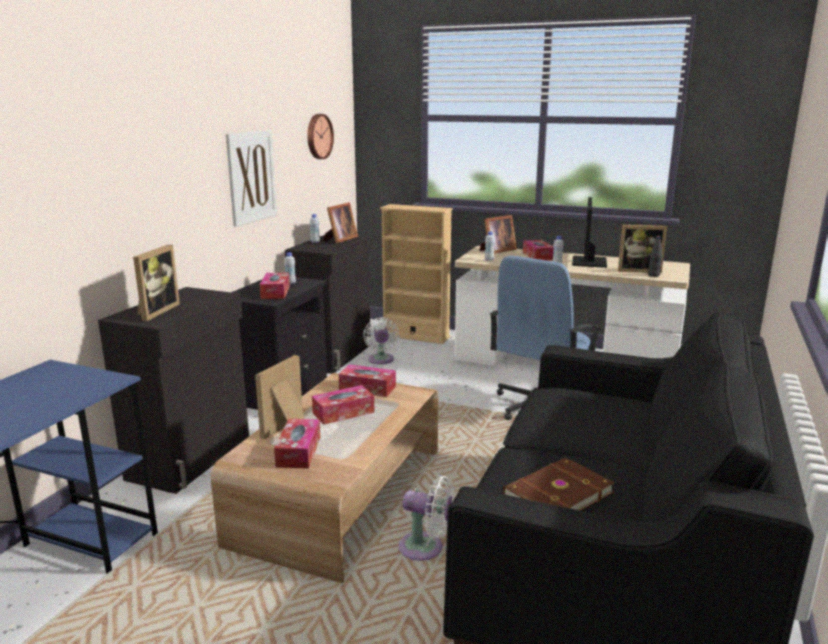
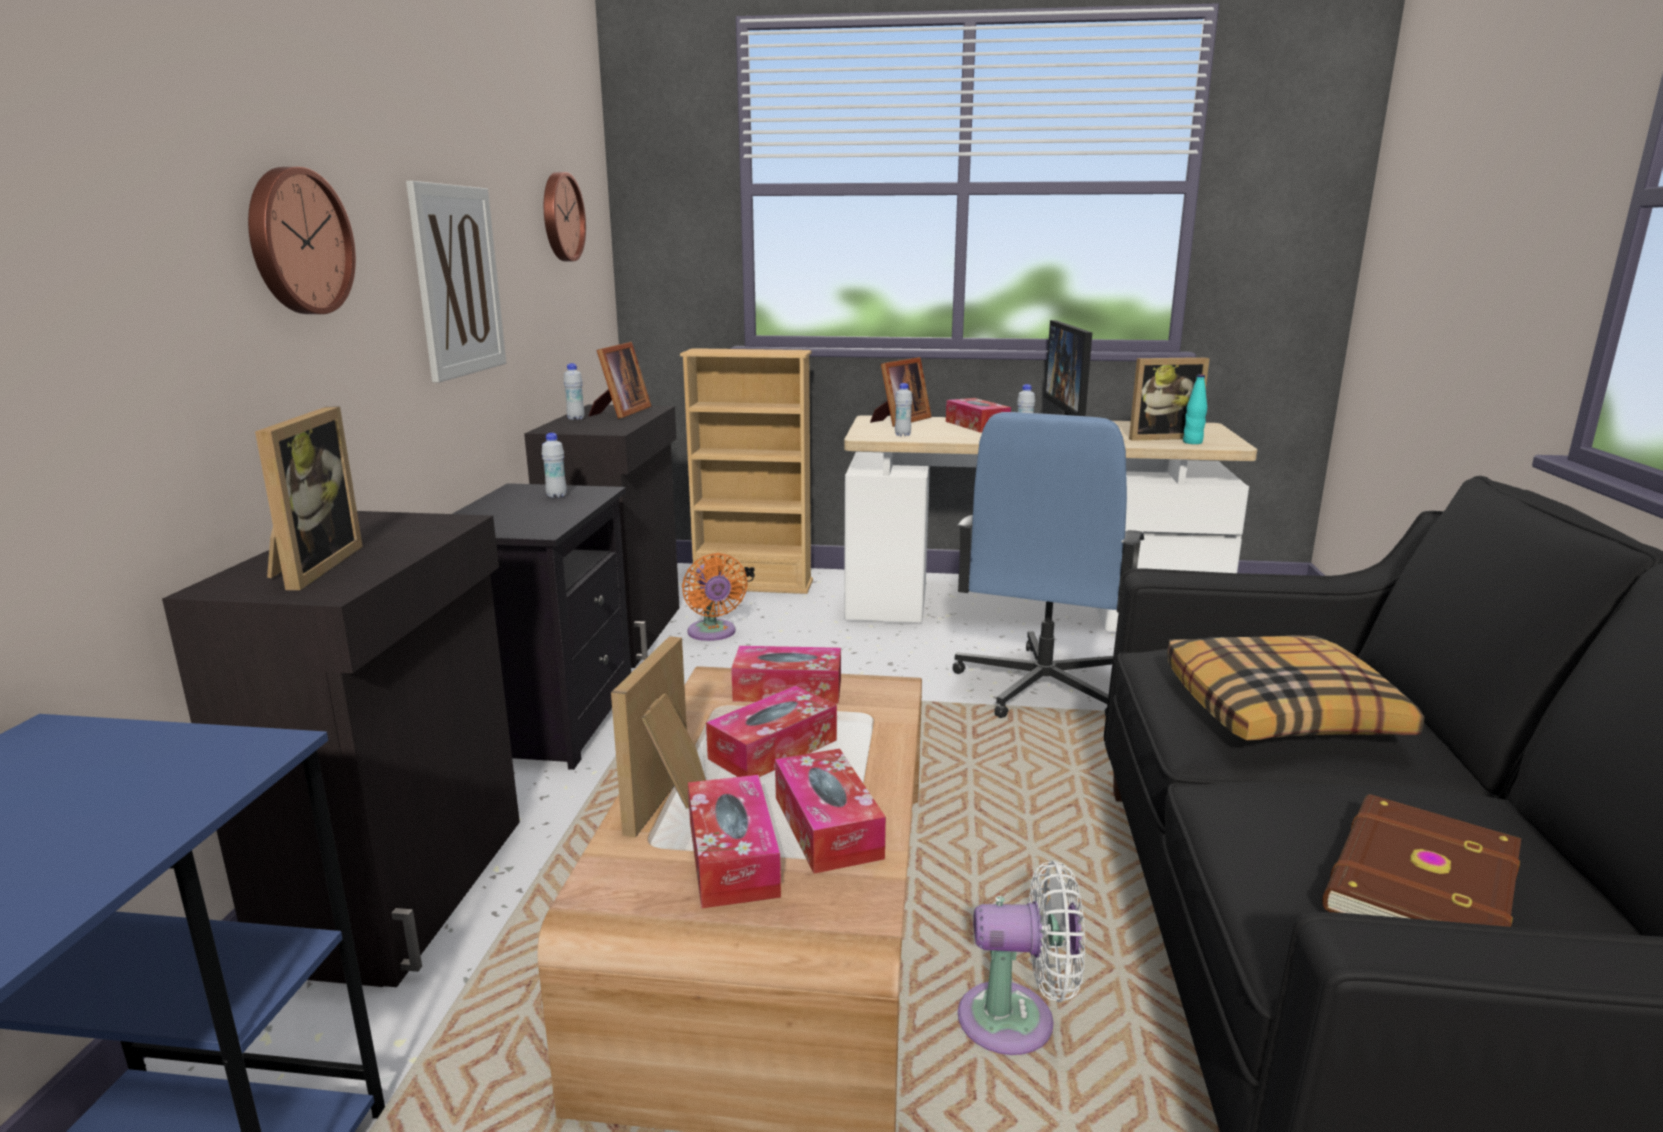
camera: 15 degrees left, 0 degrees up
(168, 169) = (297, 242): none -> wall clock
(275, 292) = (537, 514): tissue box -> tissue box (827, 827)
(381, 360) = (713, 633): white fan -> orange fan
(578, 422) = (1281, 711): none -> pillow
(653, 275) = (1192, 442): black bottle -> turquoise bottle

